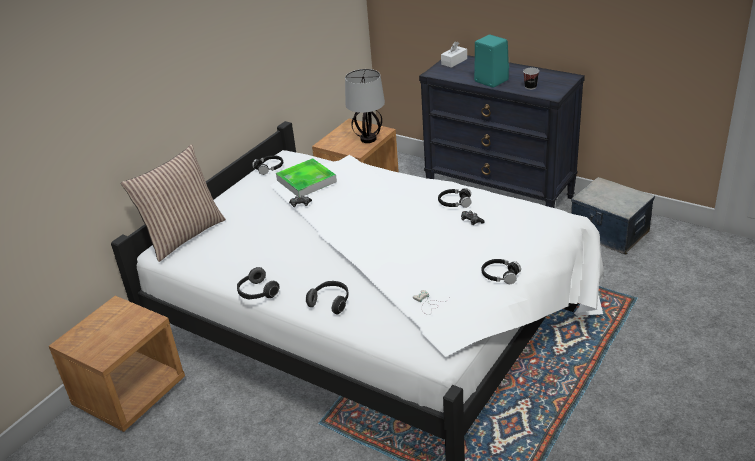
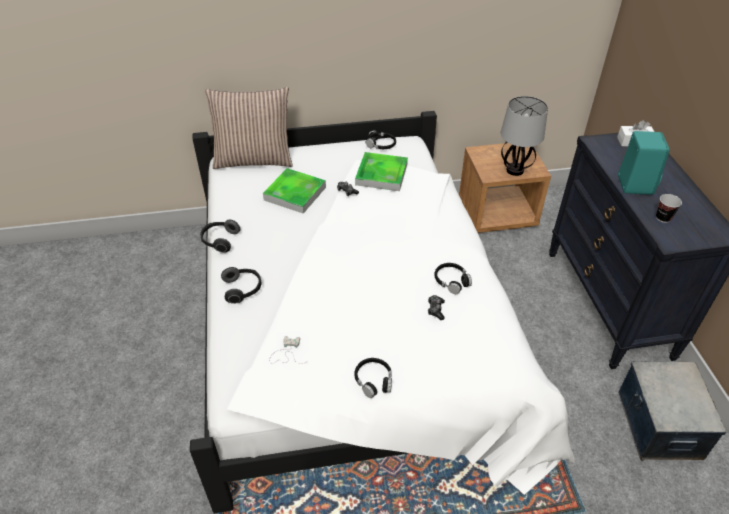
camera: 45 degrees right, 10 degrees up
(130, 393) = (168, 251): brown nightstand -> none
(260, 232) = (295, 193): none -> tray

